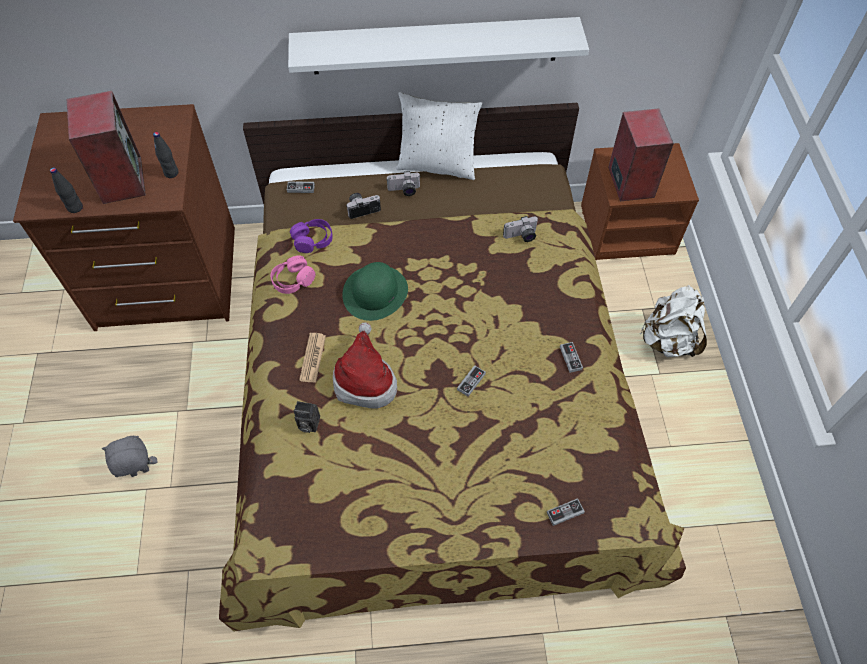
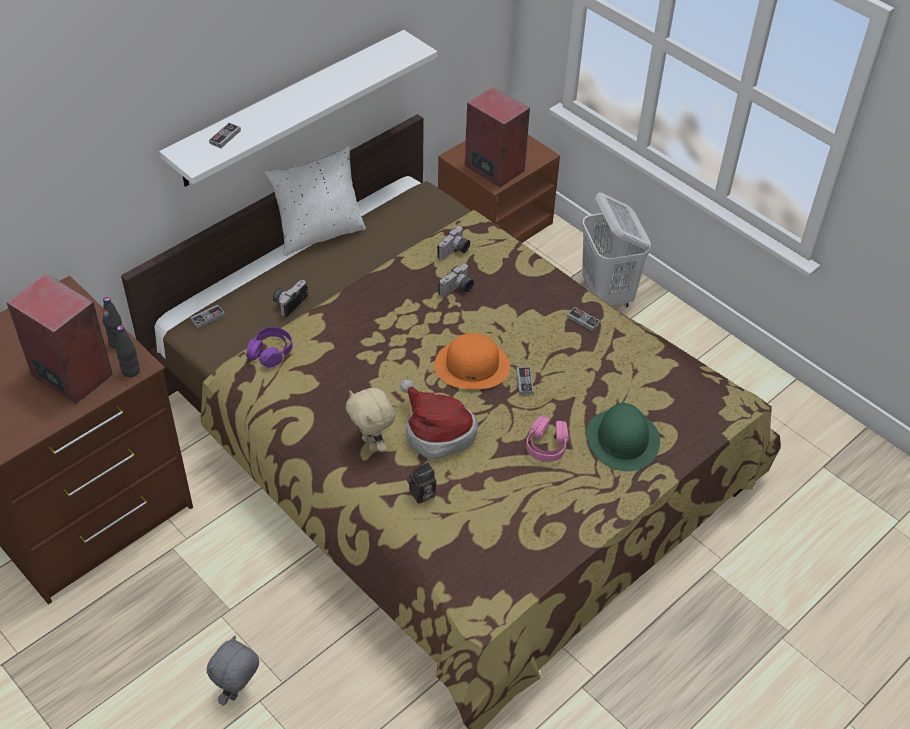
camera: 40 degrees left, 10 degrees down
(75, 208) = (49, 423): black bottle -> black bottle (131, 371)
(293, 280) = (287, 394): pink headphones -> pink headphones (547, 445)
(312, 358) = (372, 444): newspaper -> beige plush toy
(375, 292) = (373, 361): green hat -> green hat (622, 439)
(404, 191) = (311, 269): camera -> camera (457, 289)
(444, 341) = (472, 365): none -> orange hat
(565, 512) = (683, 429): game controller -> game controller (225, 137)
(668, 340) = (607, 294): white backpack -> white laundry basket

